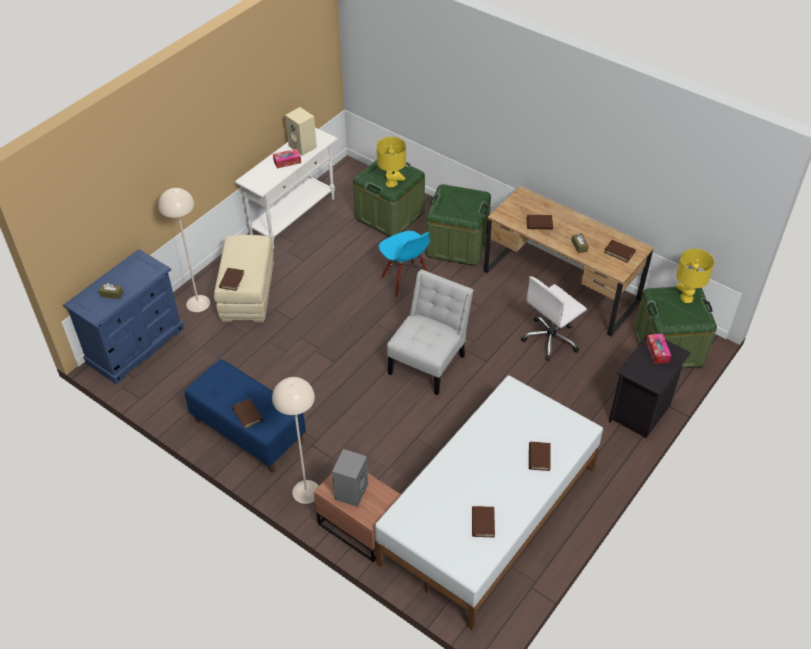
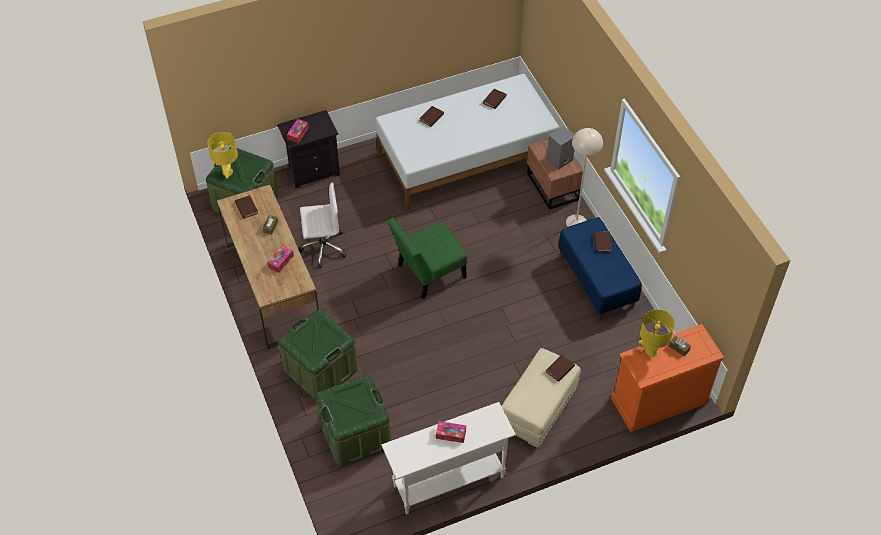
camera: 150 degrees left, 5 degrees up
(136, 345) = (659, 400): blue dresser -> orange dresser
(198, 303) = (587, 419): beige floor lamp -> none
(303, 146) = (423, 448): beige speaker -> none
(391, 183) = (357, 393): yellow table lamp -> yellow table lamp (651, 351)
(405, 280) = (393, 354): blue chair -> none
(429, 361) = (428, 273): white chair -> green chair
(539, 223) = (281, 261): brown book -> tissue box

